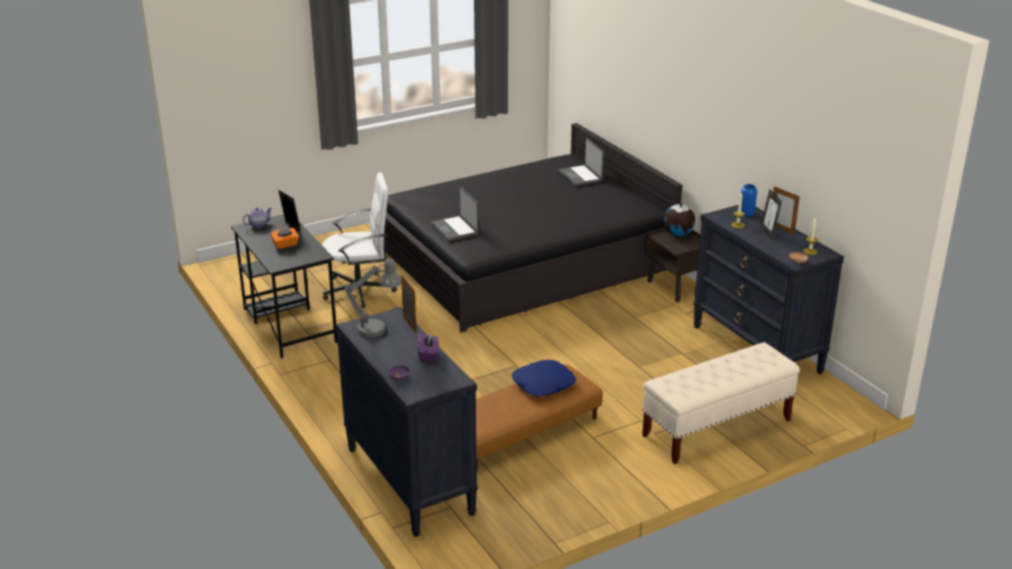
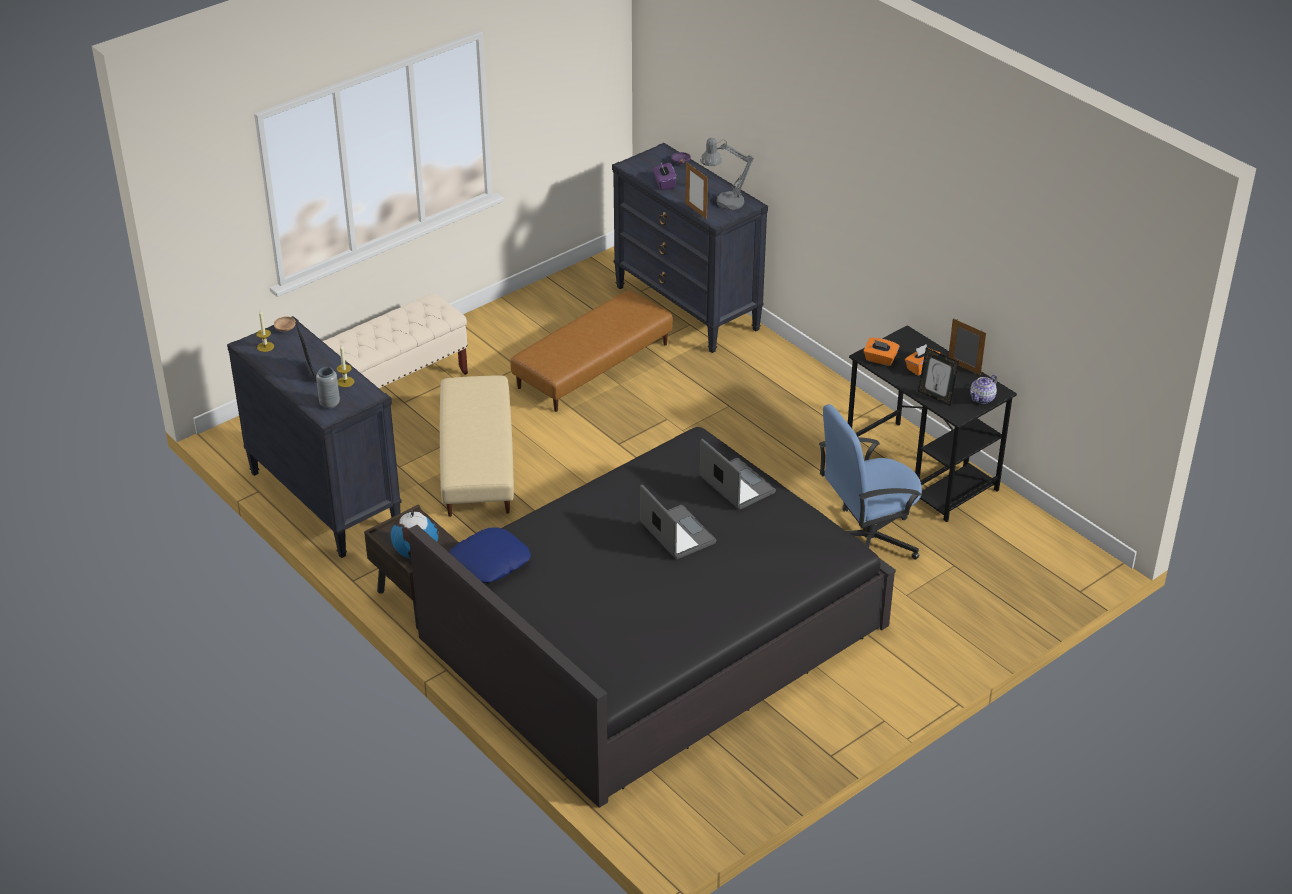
camera: 170 degrees right, 10 degrees up
(312, 252) = (880, 359): none -> orange tissue box
(360, 290) = (866, 541): white office chair -> blue office chair
(544, 384) = (573, 350): blue pillow -> blue pillow (489, 561)
(581, 176) = (575, 639): laptop -> laptop (676, 534)
(635, 364) = (476, 461): none -> beige ottoman
(746, 214) = (329, 404): blue vase -> grey vase
(782, 229) = (290, 380): picture frame -> picture frame (964, 367)

